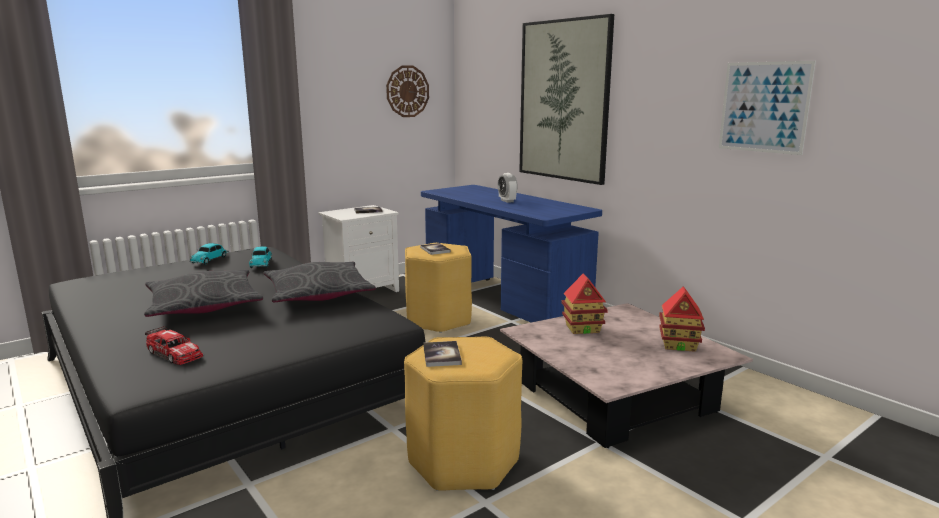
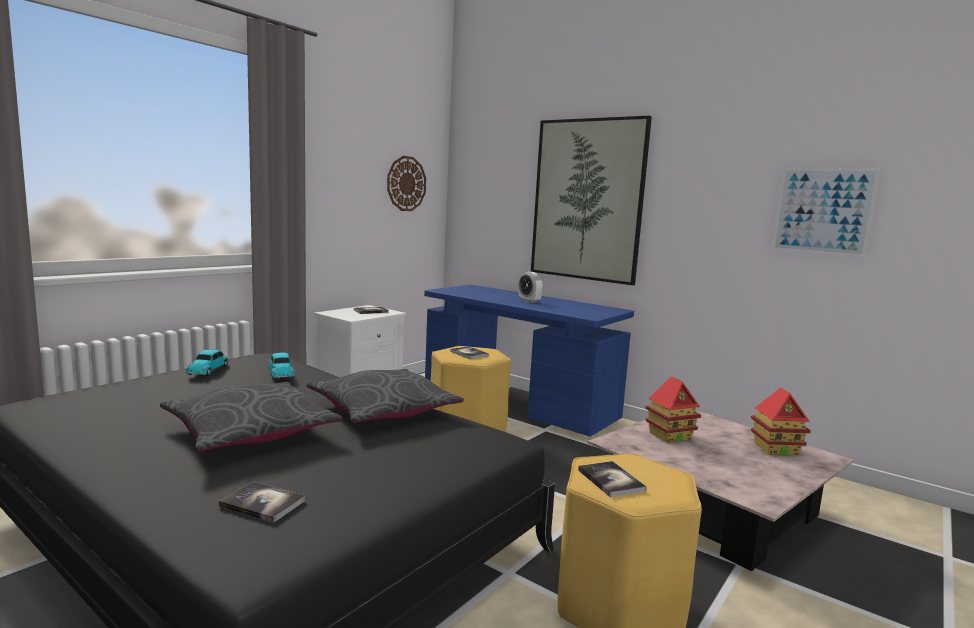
camera: 15 degrees left, 5 degrees down
(174, 353) = (263, 503): toy car -> book

